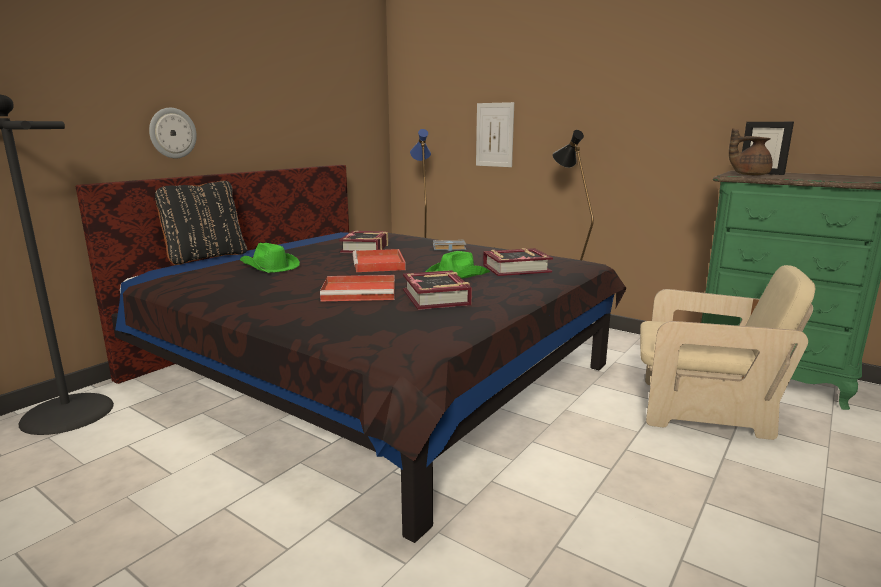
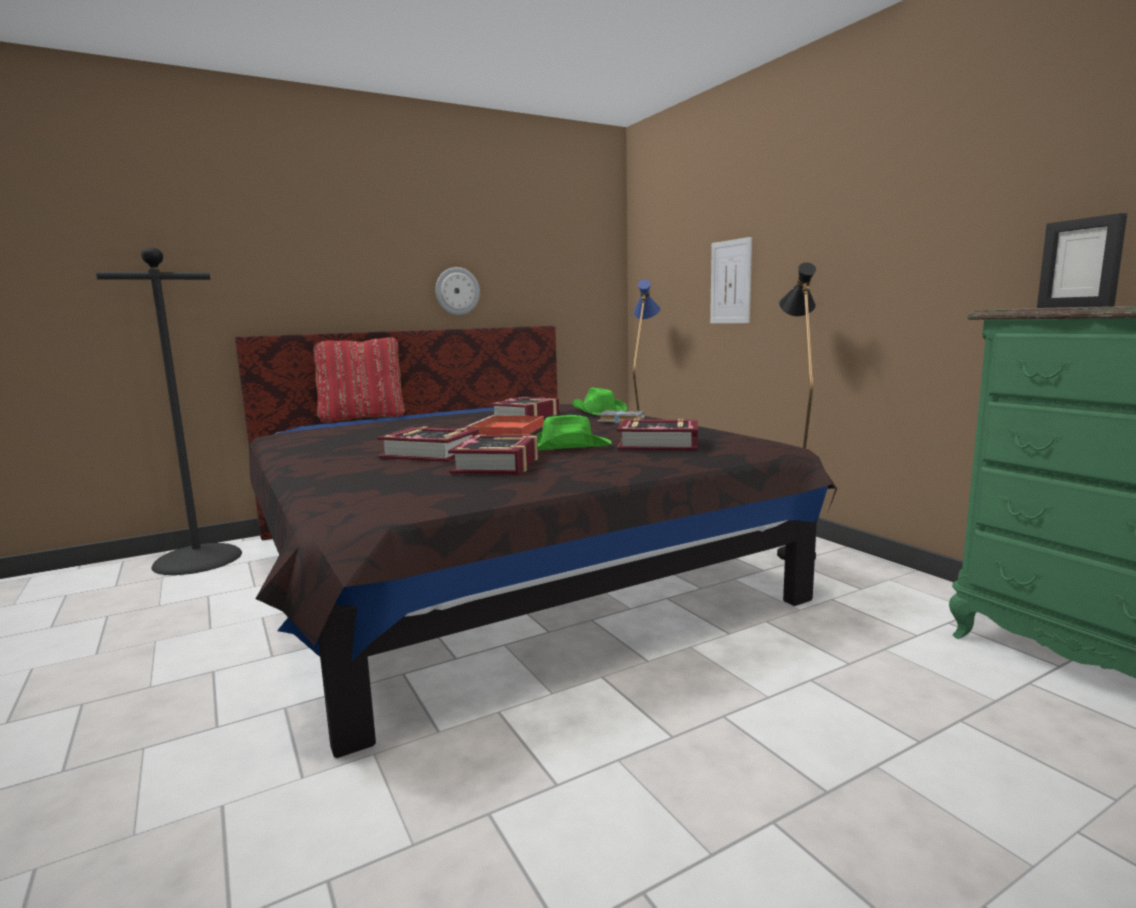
camera: 25 degrees right, 5 degrees down
(172, 133) = (343, 288): wall clock -> wall clock (457, 291)
(205, 257) = (362, 418): black pillow -> red pillow
(269, 267) = (394, 427): green hat -> green hat (598, 412)
(361, 292) = (431, 453): red tray -> book
(702, 411) = (910, 690): beige armchair -> none
(749, 175) = (1037, 308): brown teapot -> none

